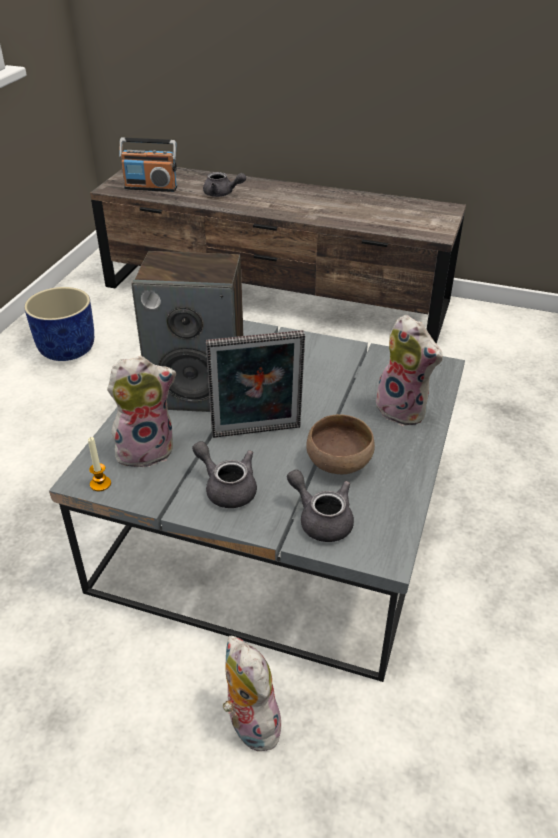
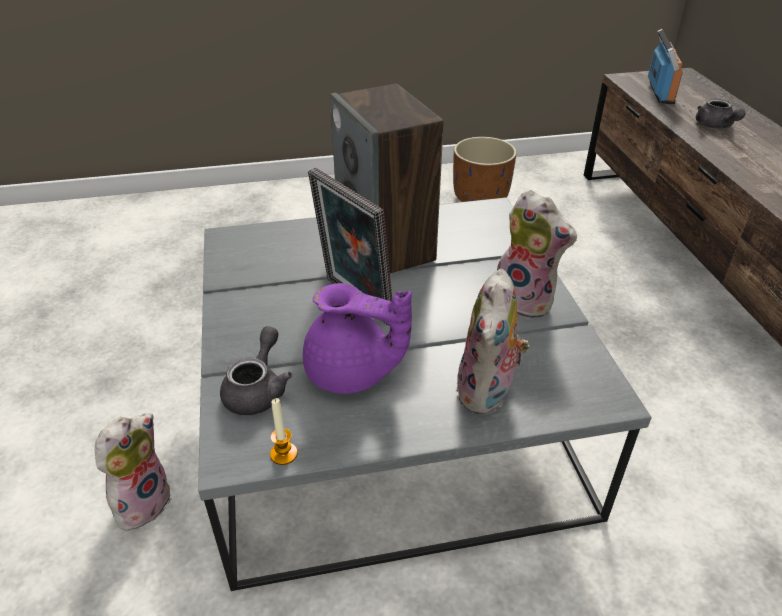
camera: 60 degrees right, 0 degrees up
(68, 349) = (481, 198): blue planter -> brown planter
(100, 484) = (225, 247): candle -> candle (284, 454)
(146, 449) = (283, 251): plush toy -> plush toy (526, 300)
(151, 187) = (660, 92): radio -> radio turned 150 degrees counterclockwise
(227, 488) = (264, 313): grey teapot -> none
(340, 464) = (352, 374): brown bowl -> purple teapot

